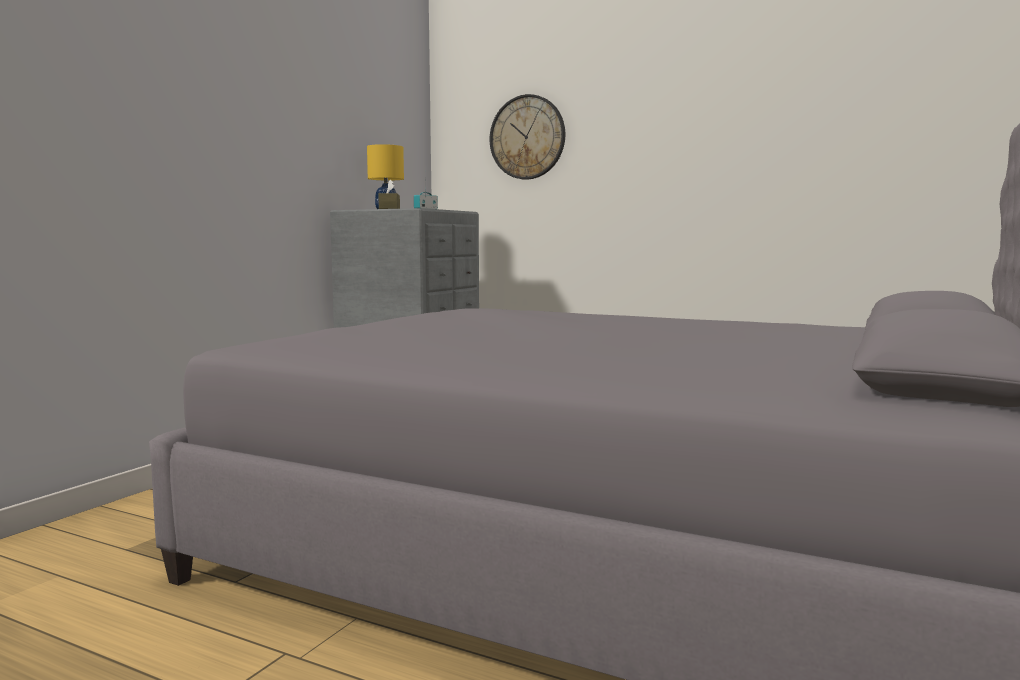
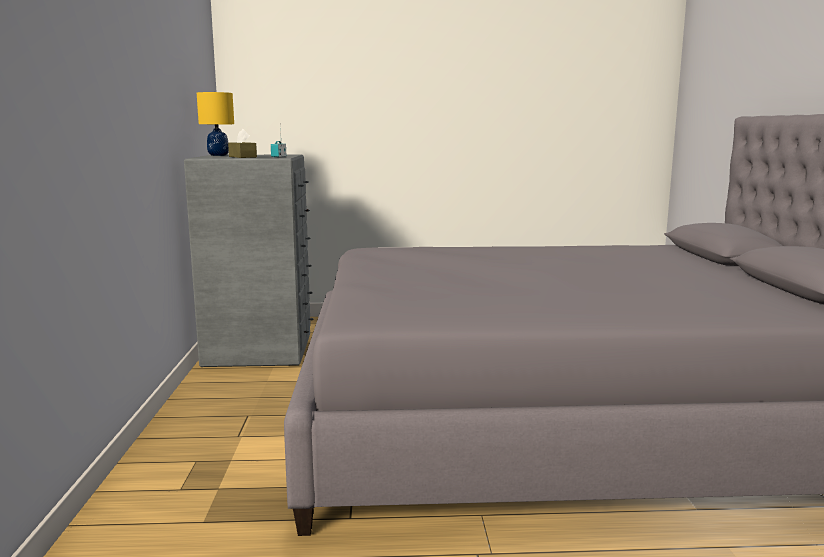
camera: 30 degrees left, 5 degrees up
(527, 137) = (320, 83): wall clock -> none

